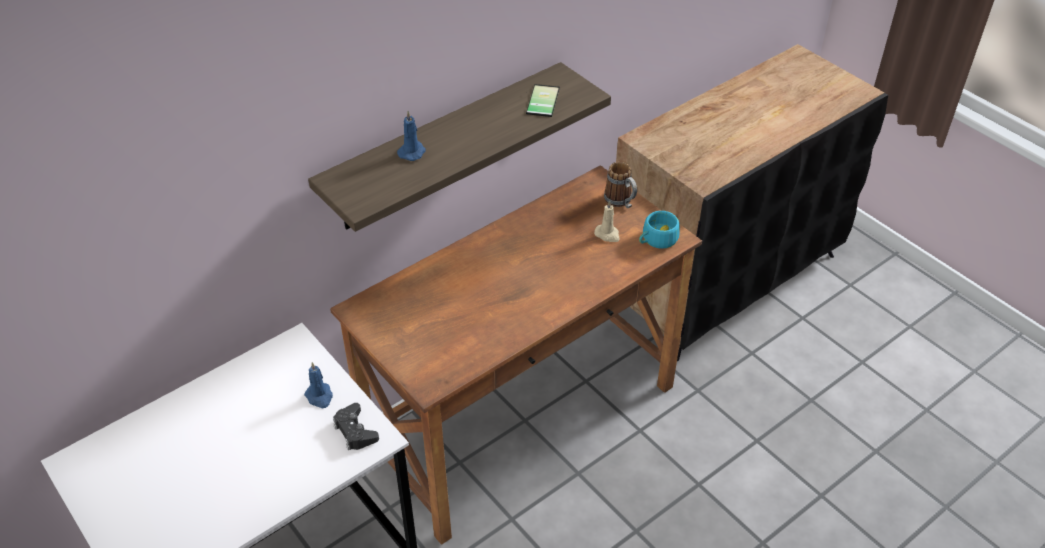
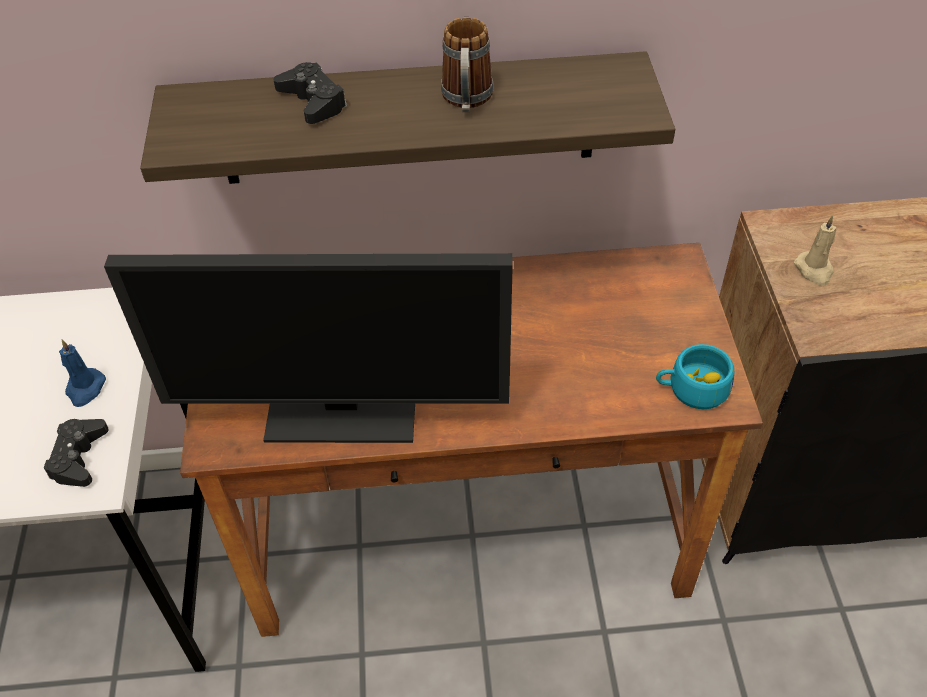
camera: 35 degrees right, 5 degrees up
(412, 152) = (313, 101): blue candle -> black game controller
(484, 332) = (344, 405): none -> monitor
(540, 100) = (559, 95): phone -> none
(607, 234) = (626, 347): beige candle -> beige candle (814, 270)
(621, 202) = (685, 309): mug -> mug (466, 101)

